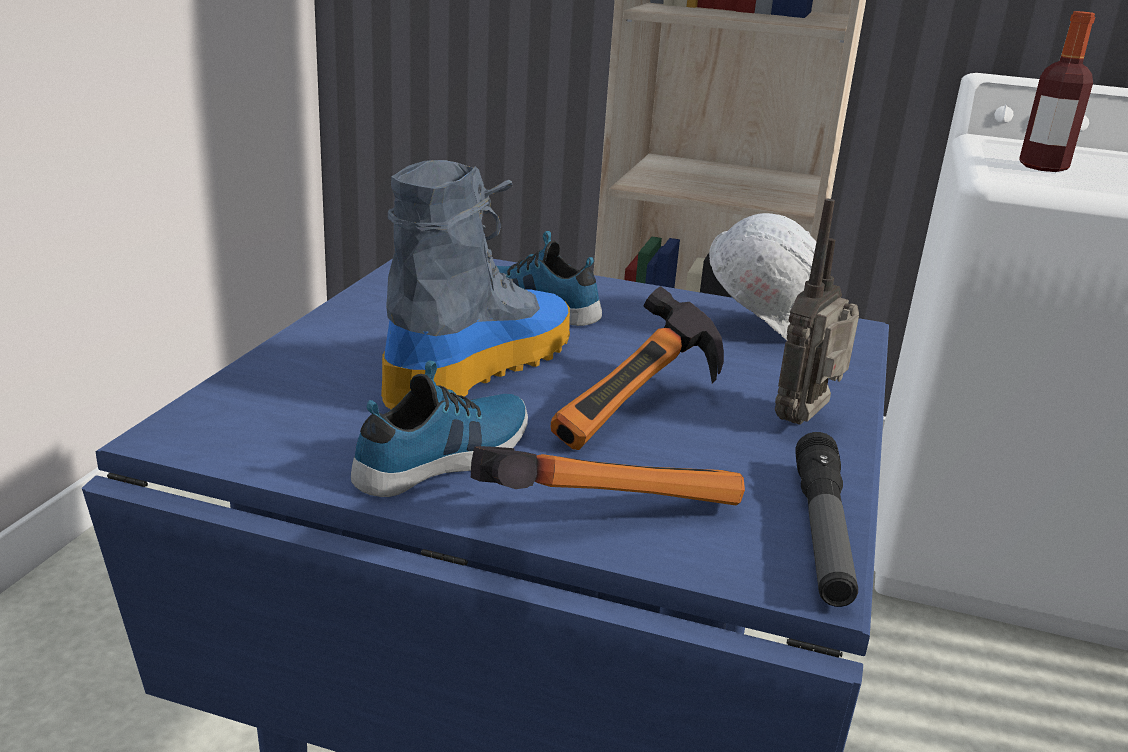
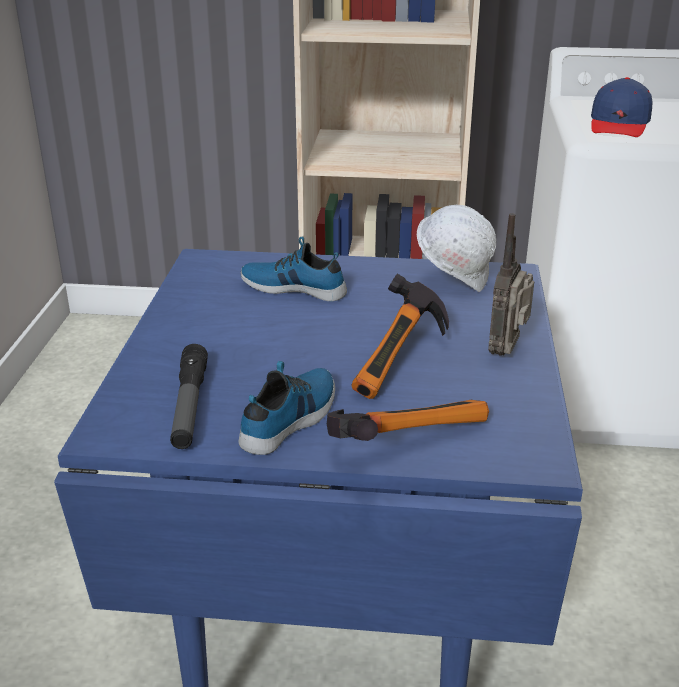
camera: 10 degrees left, 5 degrees up
(480, 366) = (281, 345): boot -> none
(822, 532) = (539, 429): flashlight -> flashlight (189, 406)
(1043, 167) = (619, 124): bottle -> blue cap

